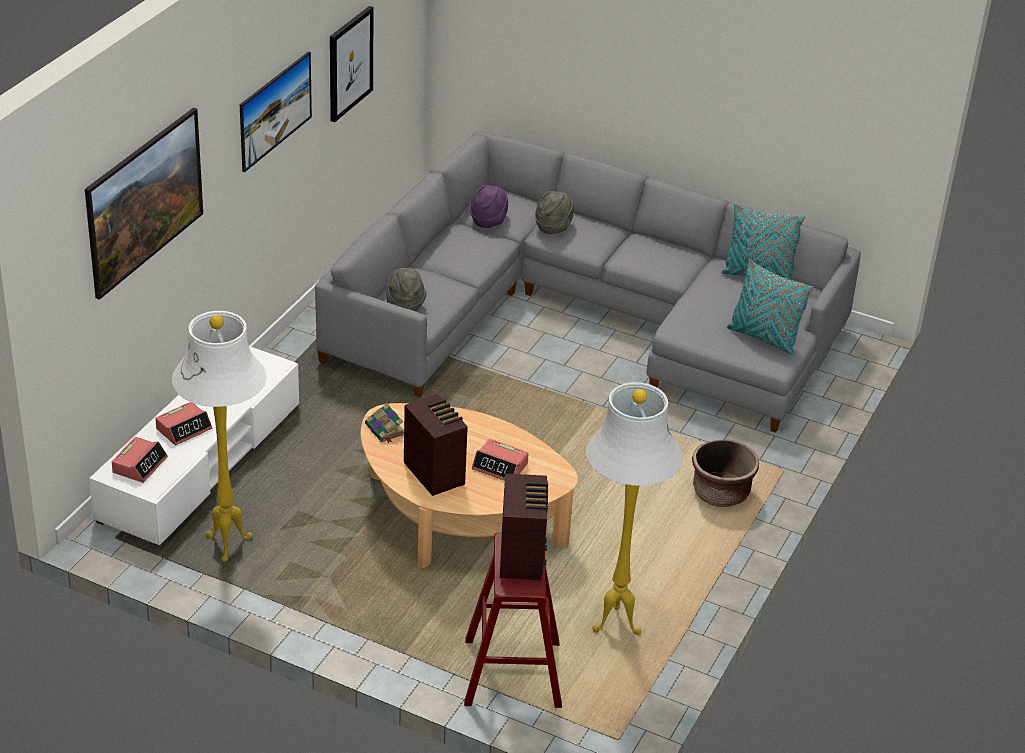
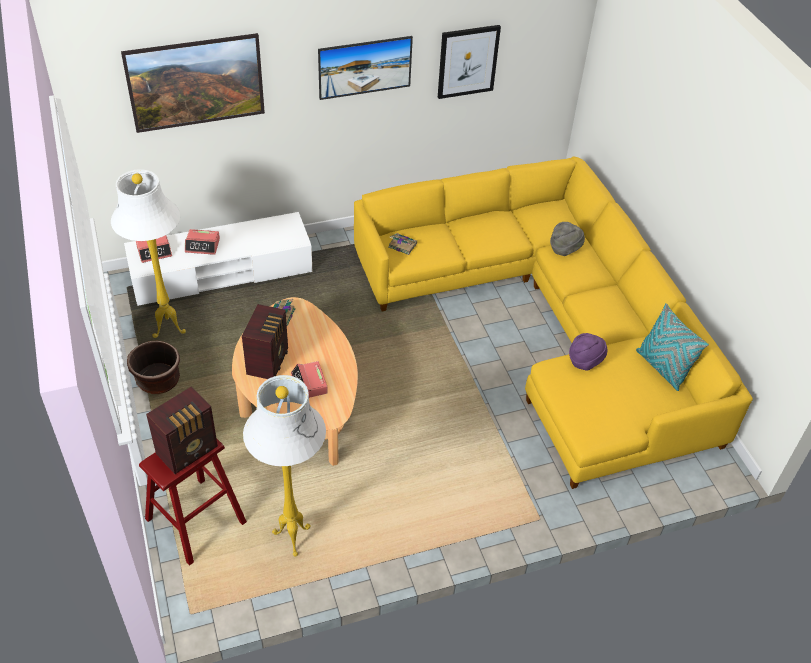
camera: 45 degrees right, 10 degrees up
(404, 305) = (402, 245): grey hat -> book
(488, 220) = (530, 221): purple hat -> purple hat (585, 361)
(583, 317) = (550, 324): grey sofa -> yellow sofa
(720, 493) = (476, 503): brown planter -> brown planter (158, 380)
(764, 337) = (604, 415): turquoise pillow -> none

